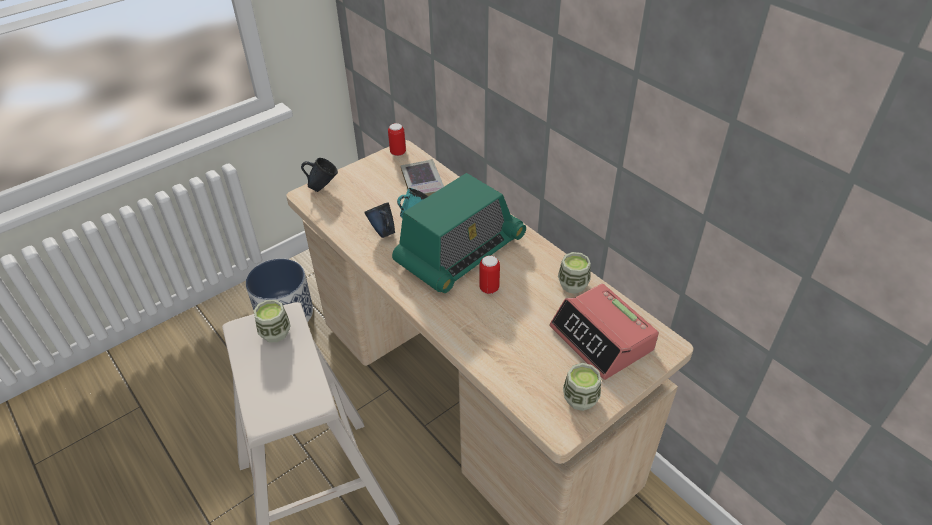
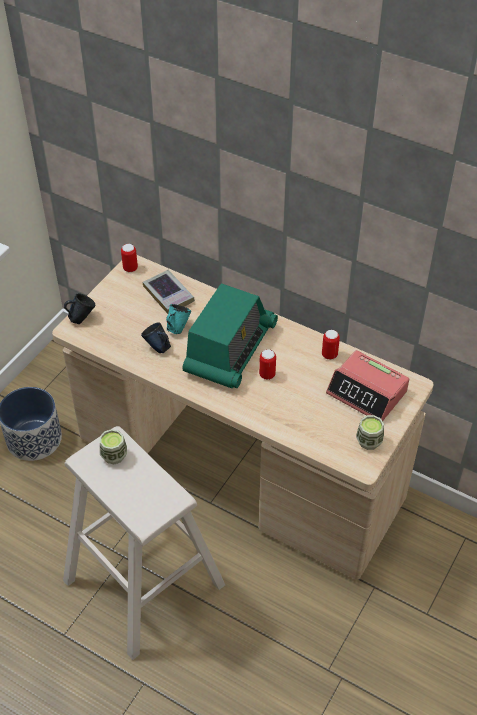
camera: 20 degrees left, 5 degrees up
(573, 284) = (329, 355): cup -> can

